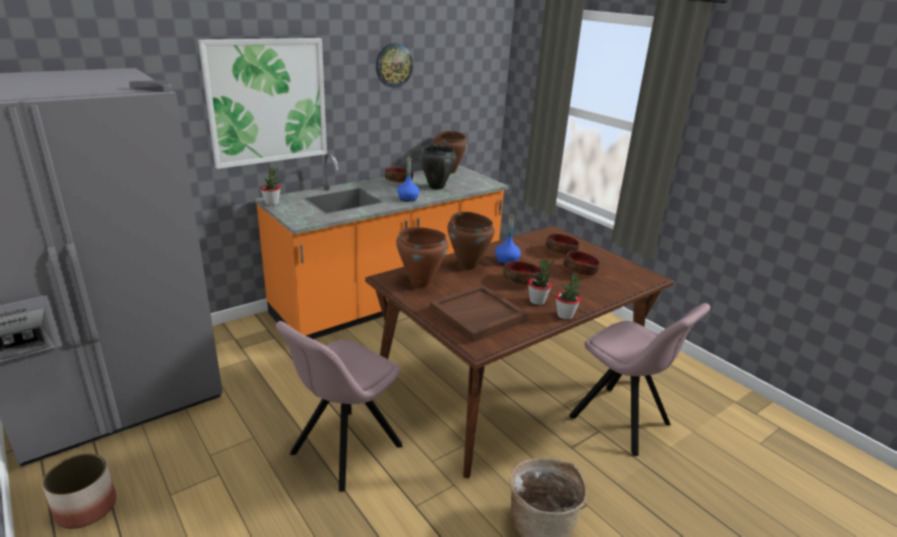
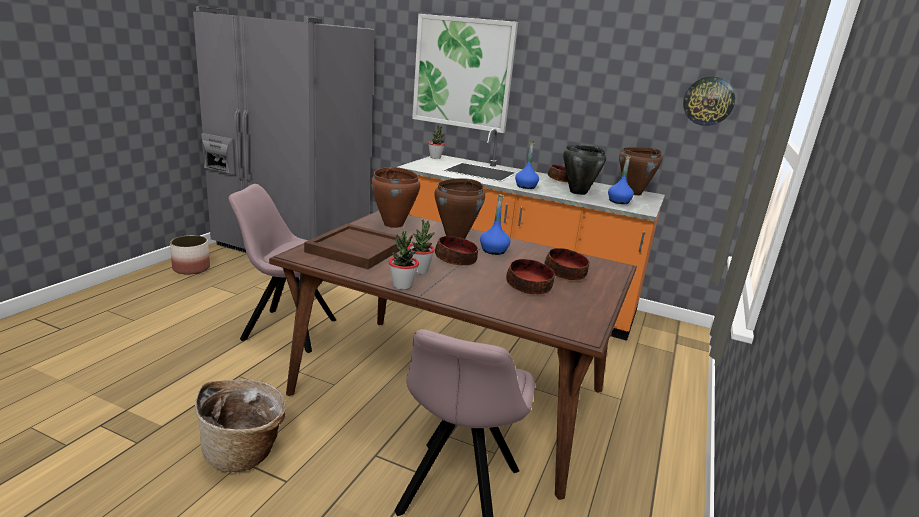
camera: 60 degrees right, 5 degrees down
(393, 65) = (595, 59): wall clock -> wall clock (708, 101)
(468, 183) = (618, 201): none -> blue bottle

